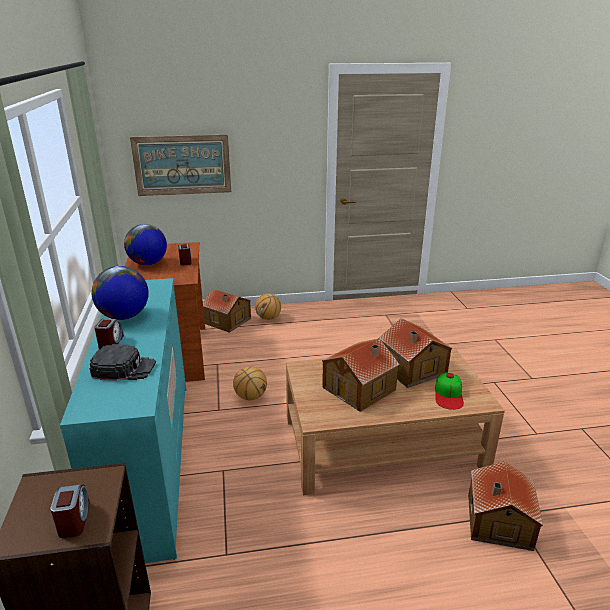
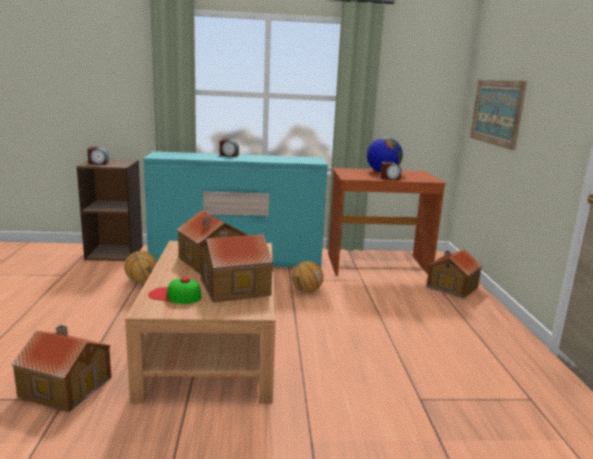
camera: 95 degrees right, 10 degrees down
(124, 316) = (263, 157): globe -> none
(124, 368) = (196, 156): black cap -> none
(268, 318) = (470, 308): basketball -> basketball (141, 281)

